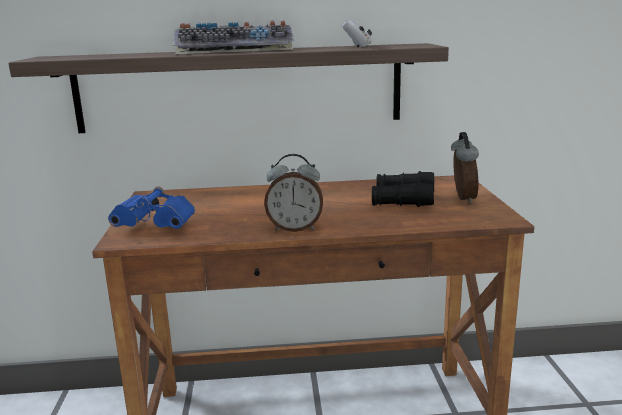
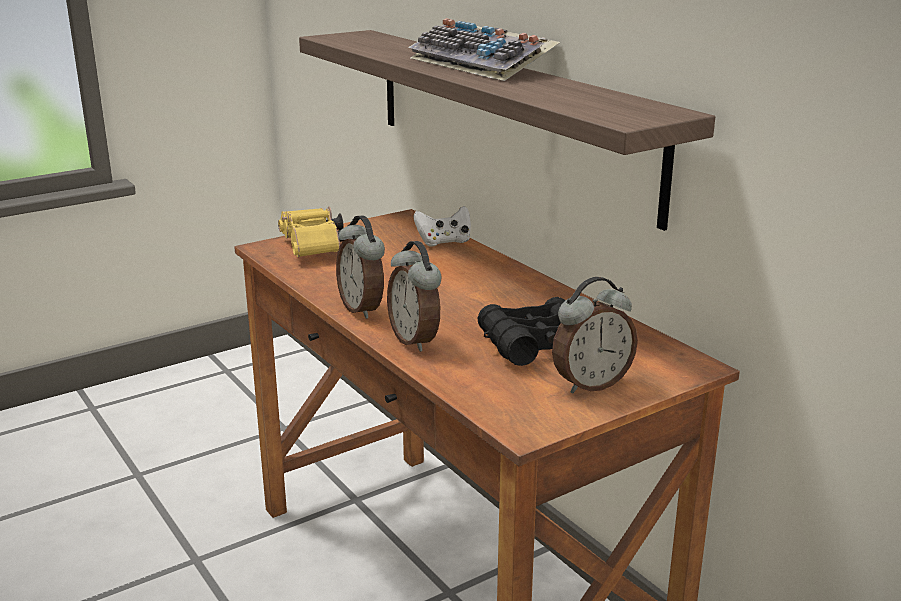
camera: 60 degrees right, 5 degrees up
(158, 226) = (315, 249): blue binoculars -> yellow binoculars
(357, 47) = (578, 96): white game controller -> white game controller (444, 242)
(364, 223) = (416, 340): none -> alarm clock

